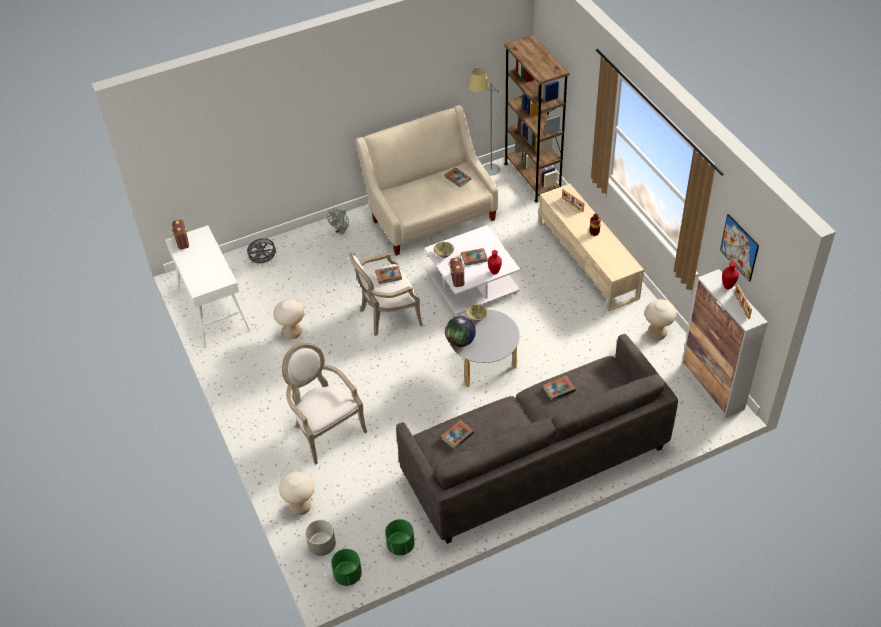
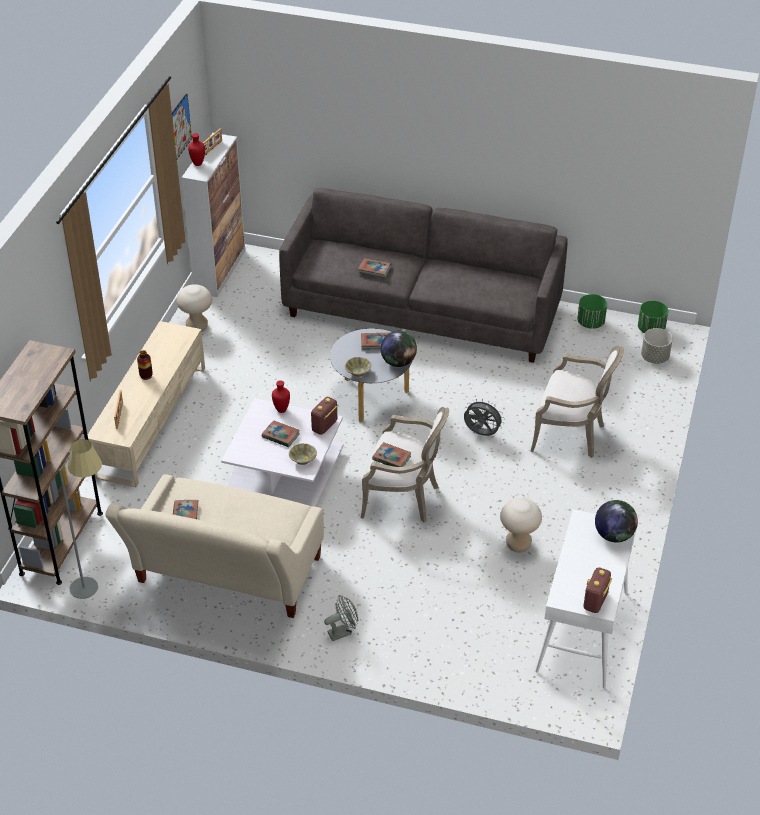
camera: 140 degrees left, 5 degrees down
(200, 282) = (613, 535): none -> globe
(264, 261) = (471, 655): grey fan -> grey fan (481, 434)
(301, 507) = (649, 392): beige stool -> none
(325, 430) = (572, 435): armchair -> armchair turned 75 degrees counterclockwise
(457, 436) = (494, 289): book -> book (376, 342)

